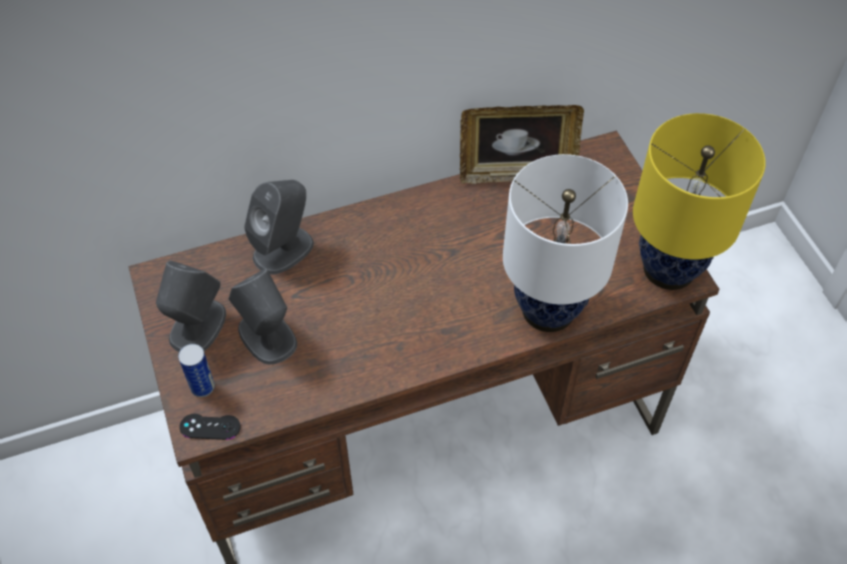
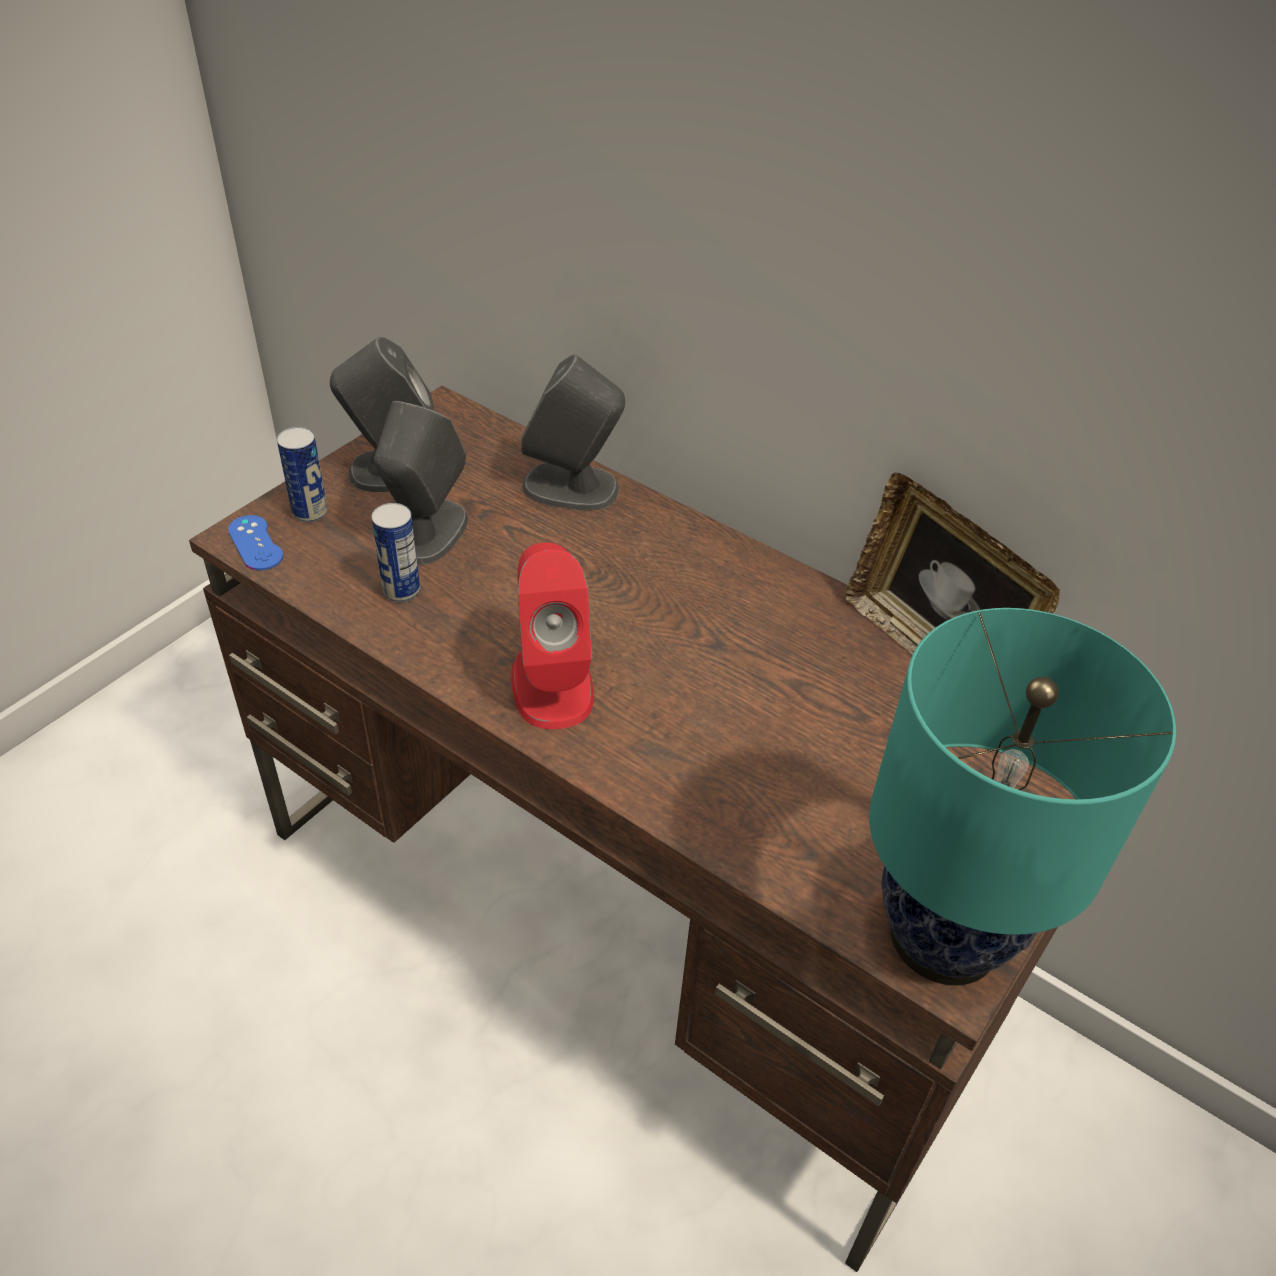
camera: 55 degrees right, 10 degrees down
(210, 427) = (255, 543): black game controller -> blue game controller
(310, 370) = (401, 590): none -> can
(431, 334) = (552, 684): none -> red speaker
(548, 310) = (708, 801): white table lamp -> none
(668, 269) = (942, 936): yellow table lamp -> turquoise table lamp

